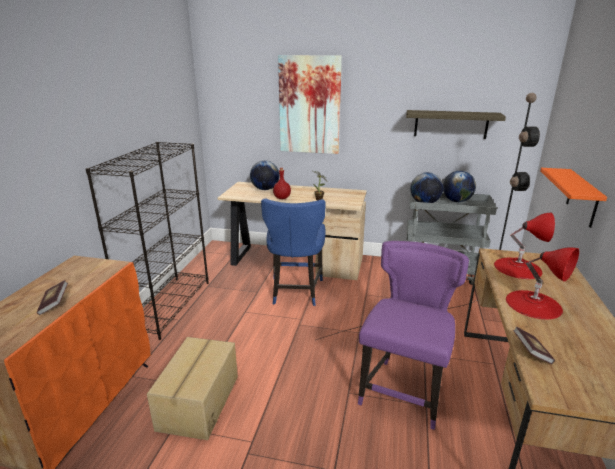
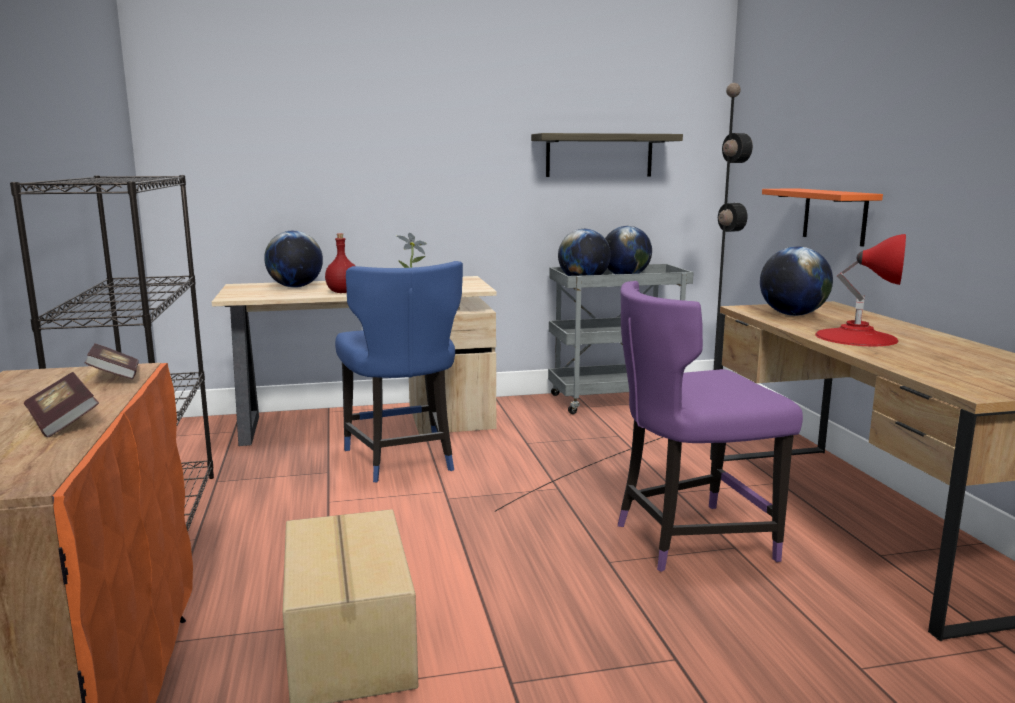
camera: 25 degrees left, 10 degrees down
(309, 105) = (365, 130): picture -> none
(403, 391) = (689, 539): purple chair -> purple chair turned 105 degrees counterclockwise
(517, 268) = (792, 315): red table lamp -> globe
(531, 352) = (912, 369): book -> book (115, 377)

